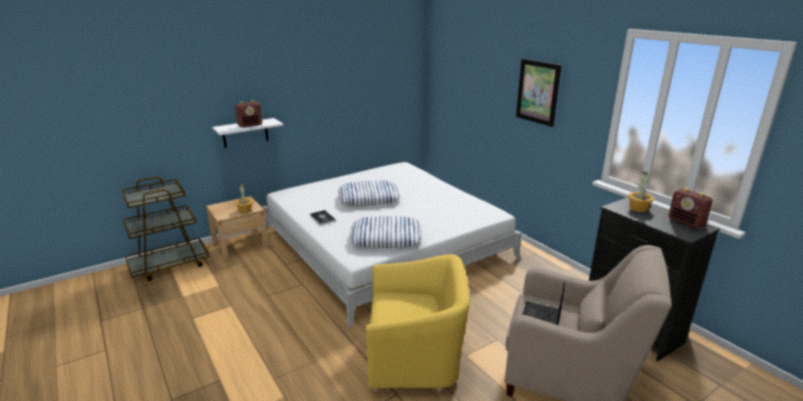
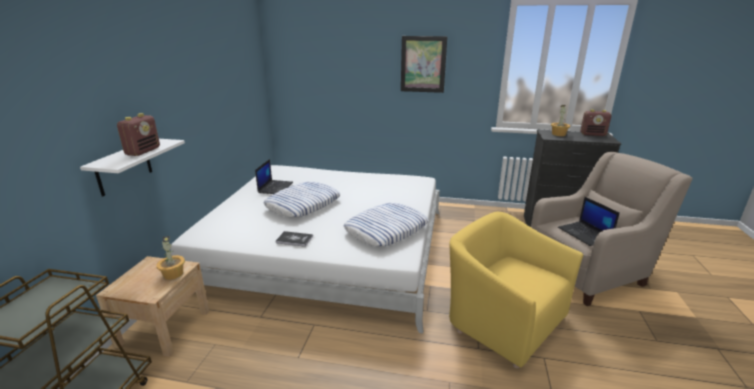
camera: 45 degrees left, 0 degrees up
(373, 179) = (275, 187): none -> laptop
(415, 356) = (503, 320): yellow armchair -> yellow armchair turned 90 degrees counterclockwise

